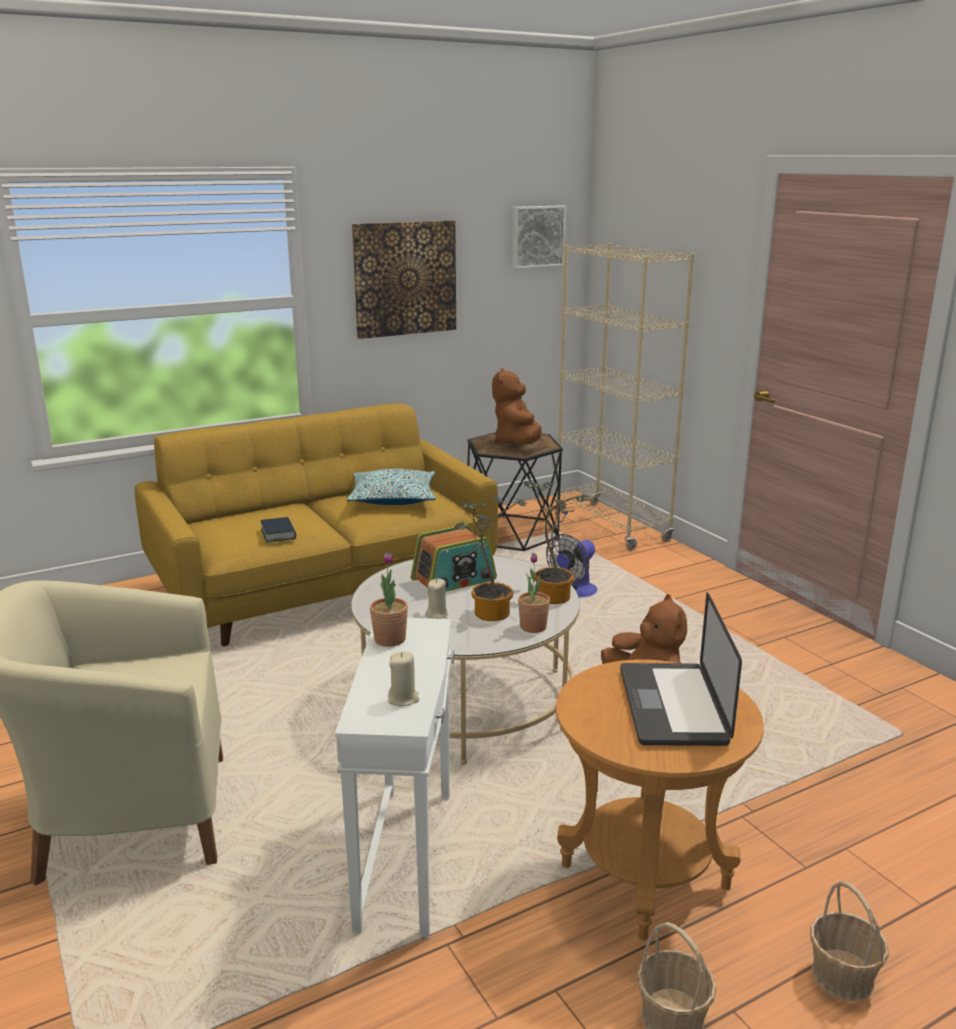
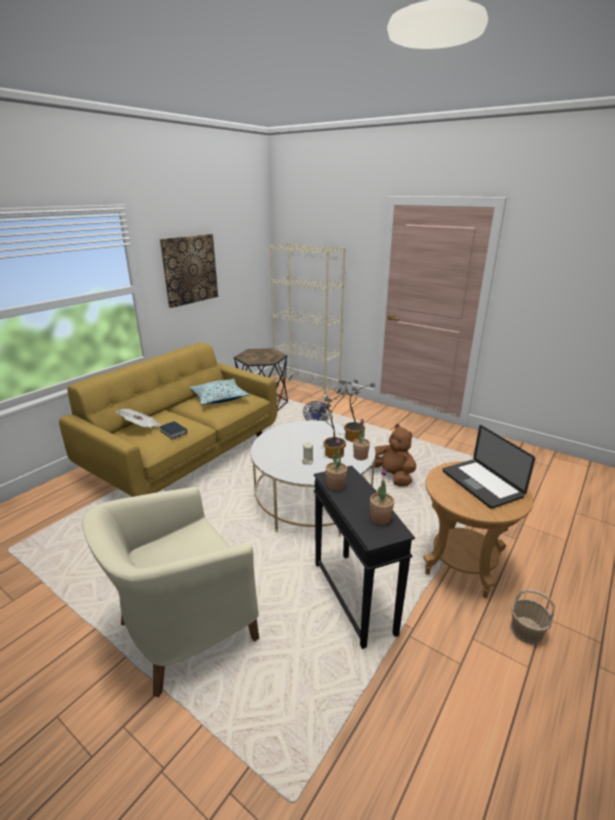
camera: 25 degrees left, 5 degrees up
(241, 520) = (142, 428): none -> newspaper
(403, 699) = (380, 519): beige candle -> potted plant
(407, 857) = (354, 596): white side table -> black side table
(454, 580) = (297, 439): radio -> none
(517, 443) = (262, 355): brown plush toy -> none
(537, 236) = (249, 241): picture -> none
(842, 976) = (567, 584): basket -> none

